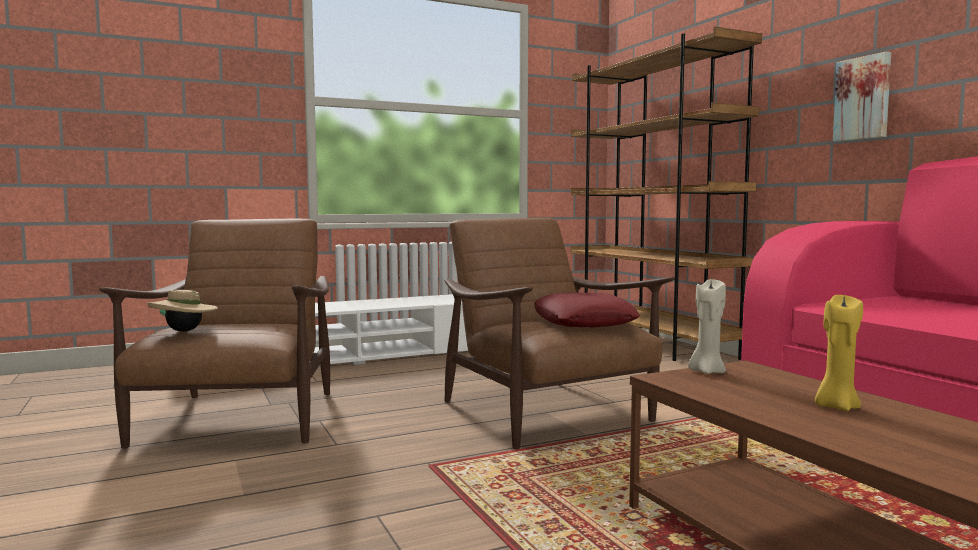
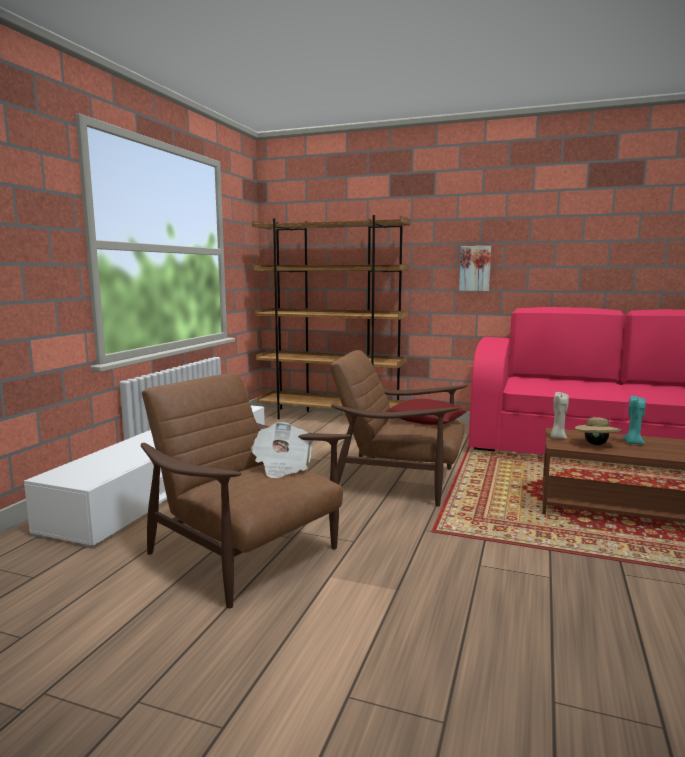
camera: 45 degrees left, 5 degrees up
(184, 331) = (256, 492): beige hat -> beige hat (596, 444)
(275, 323) = (282, 466): none -> newspaper
(836, 407) = (632, 443): yellow candle -> turquoise candle

